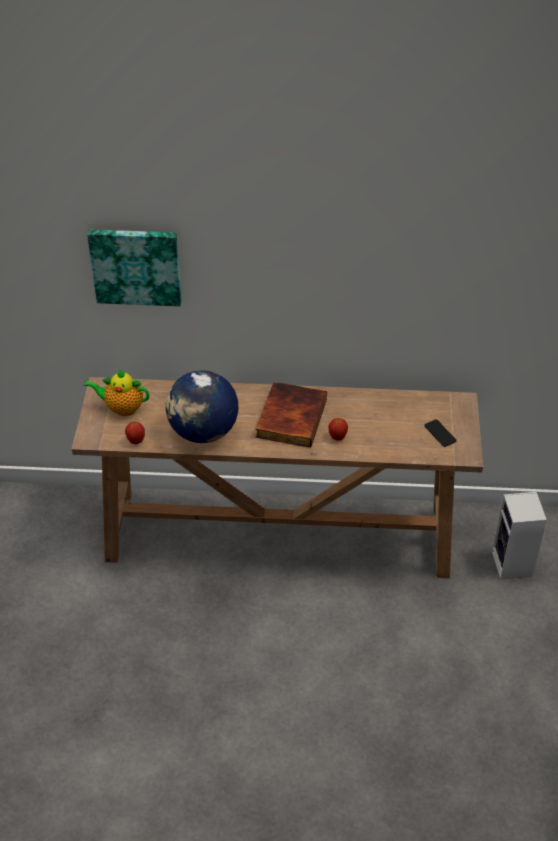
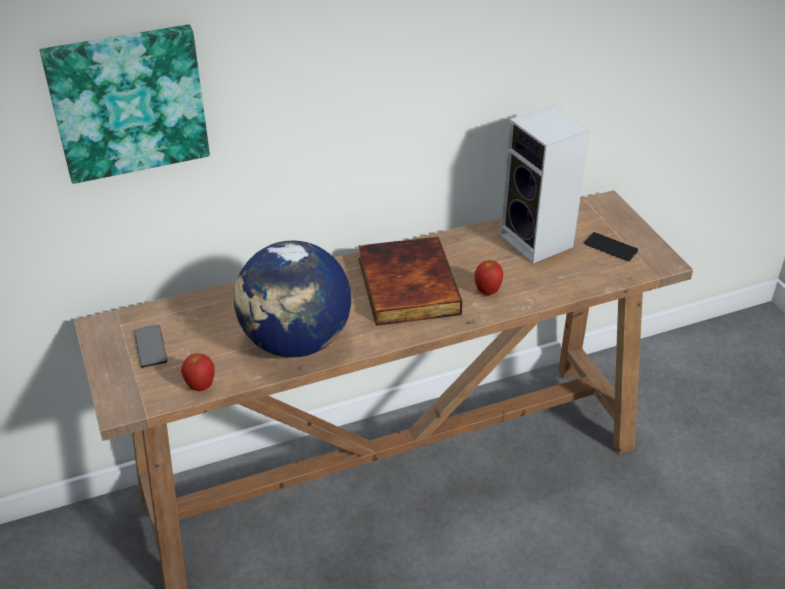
camera: 25 degrees left, 5 degrees down
(122, 408) = (150, 347): teapot -> phone
(513, 565) = (692, 406): speaker -> speaker (539, 242)

